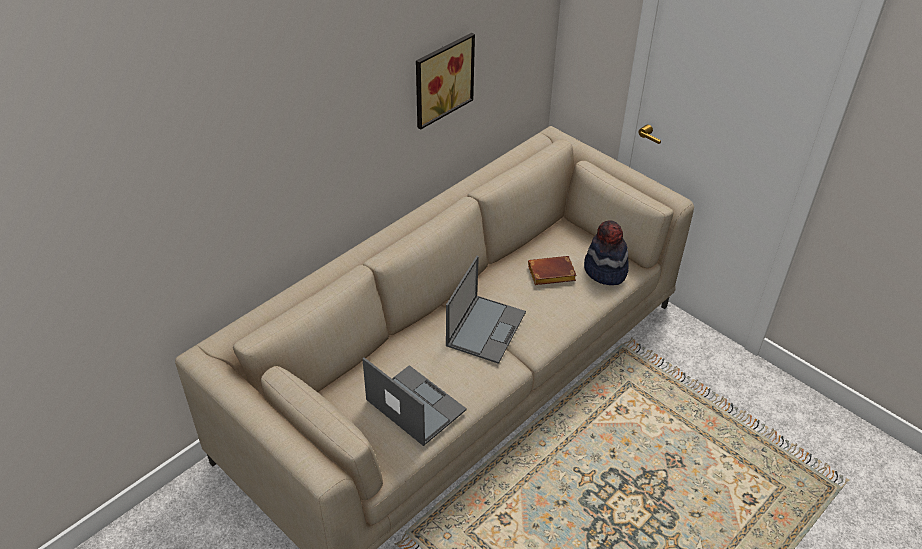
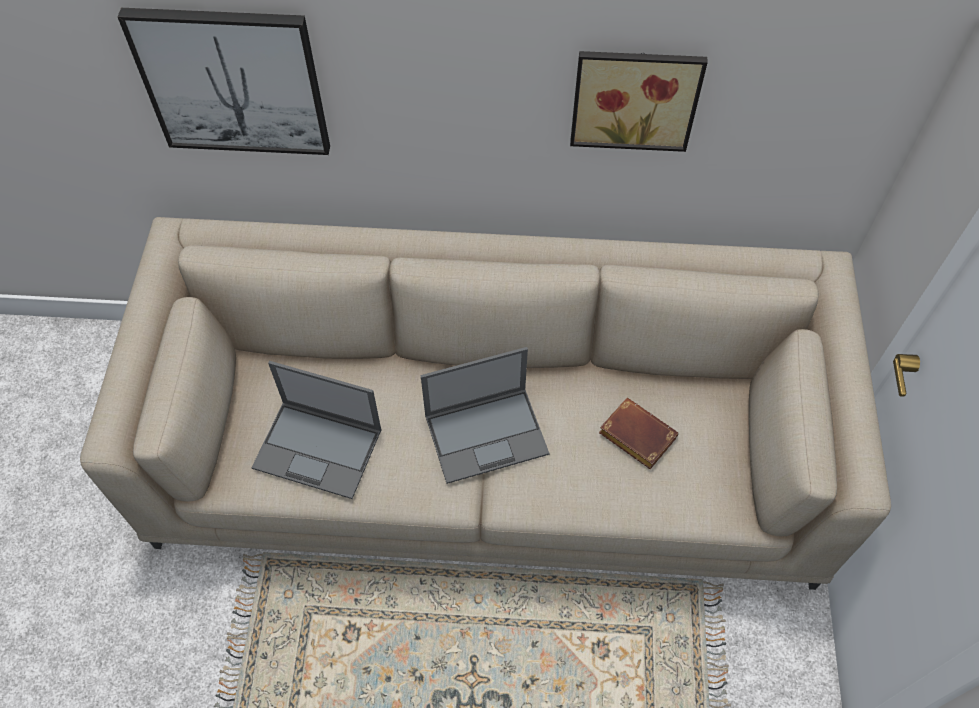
camera: 50 degrees right, 15 degrees up
(227, 194) = (233, 81): none -> picture
(414, 405) = (319, 449): laptop -> laptop turned 105 degrees clockwise
(605, 270) = (703, 488): hat -> none

